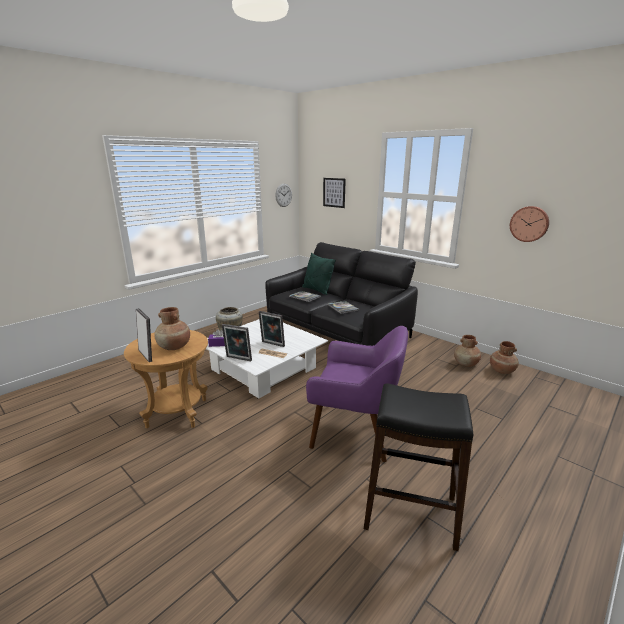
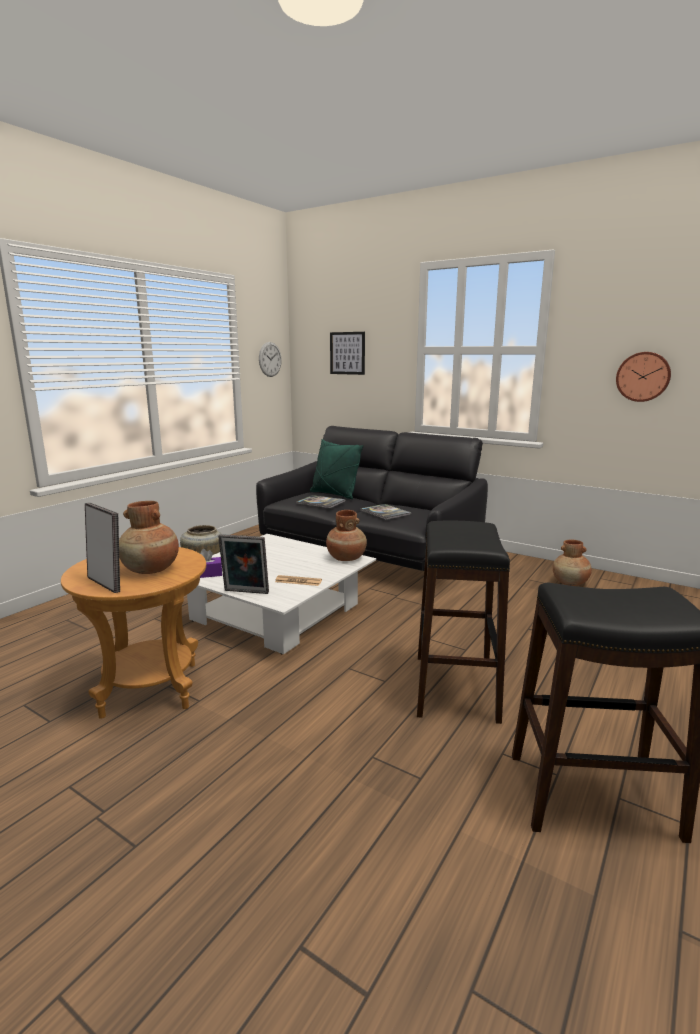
camera: 10 degrees left, 5 degrees down
(272, 344) = (292, 569): picture frame -> none
(355, 432) = (456, 687): purple armchair -> black stool
(501, 370) = (621, 587): brown vase -> brown vase (346, 558)

